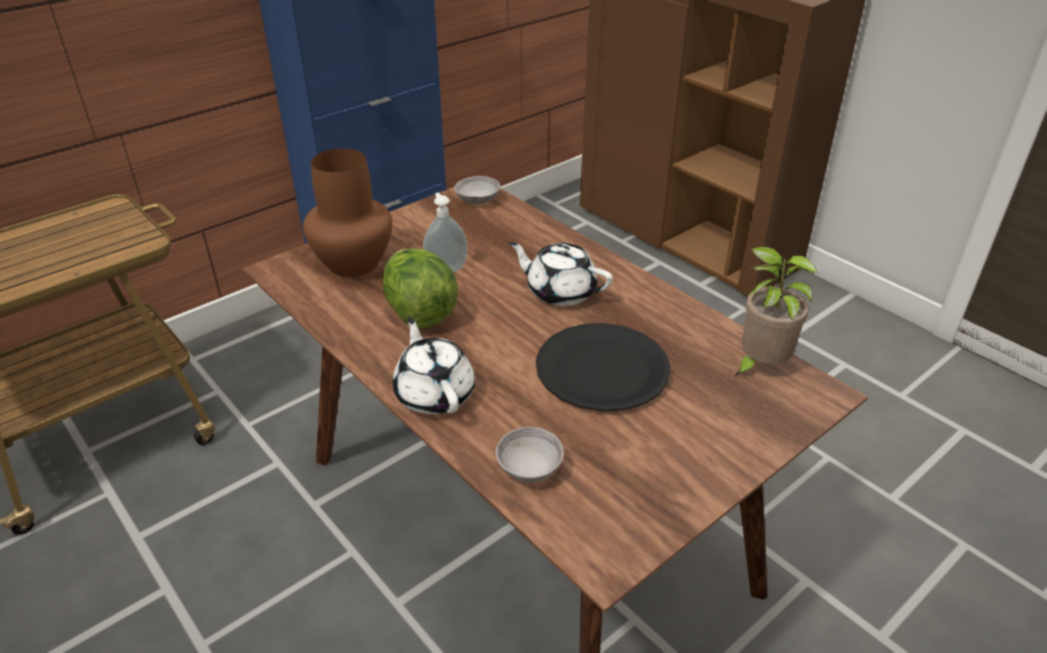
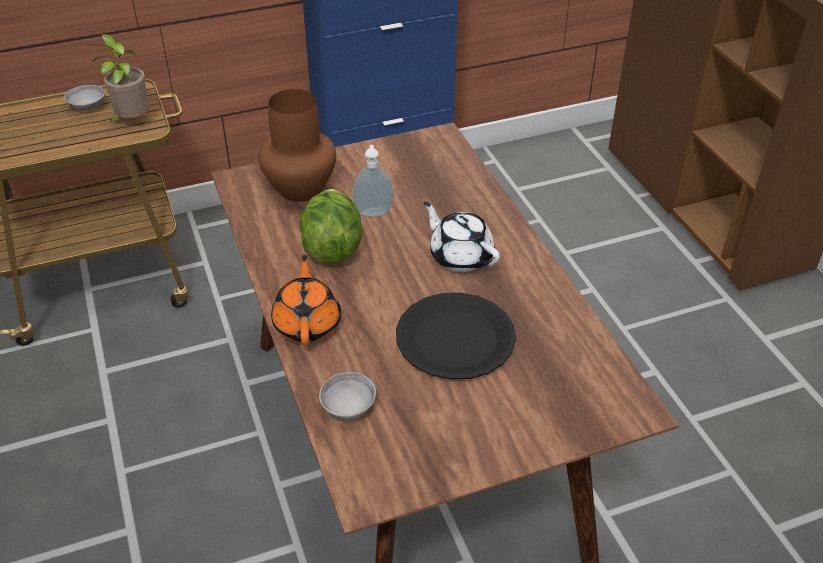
camera: 20 degrees right, 5 degrees up
(434, 393) = (307, 323): white teapot -> orange teapot
(477, 200) = (437, 147): grey bowl -> grey bowl (87, 107)
(759, 366) = (596, 371): potted plant -> potted plant (131, 122)

